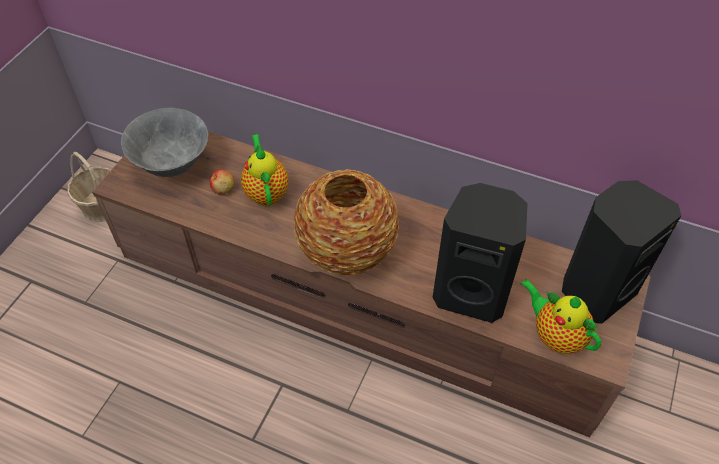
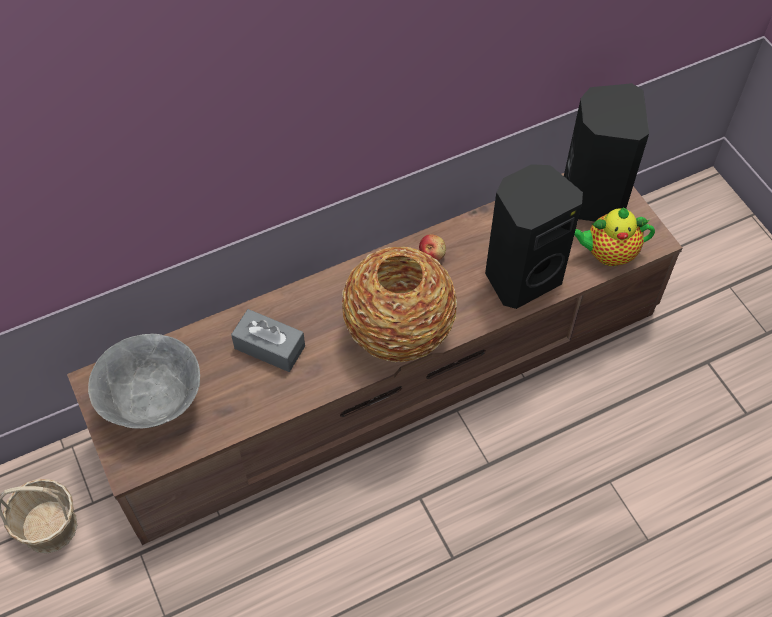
camera: 50 degrees left, 5 degrees up
(223, 188) = (230, 379): apple -> apple (432, 254)
(266, 192) = (269, 347): teapot -> grey tissue box

